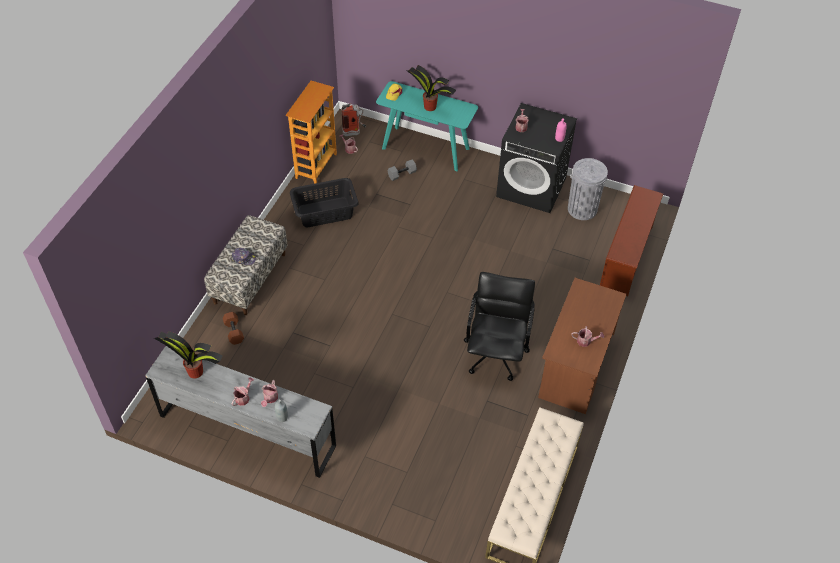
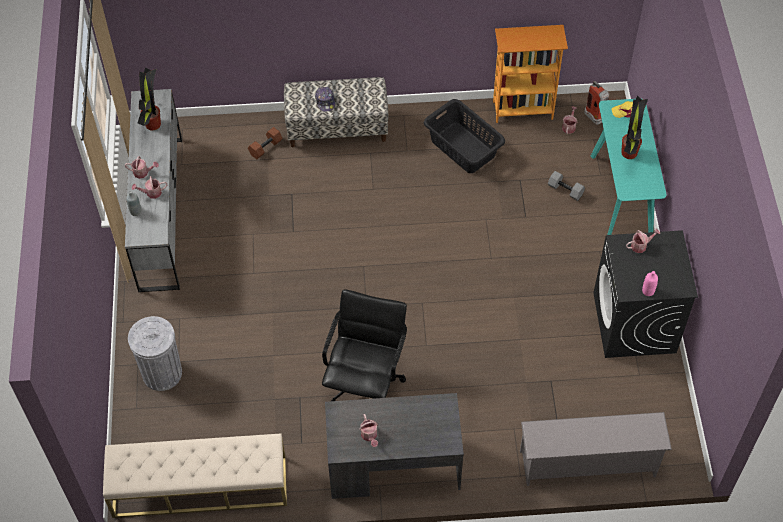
camera: 65 degrees right, 5 degrees up
(496, 353) = (365, 382): black office chair -> black office chair turned 60 degrees counterclockwise
(576, 365) = (393, 466): brown desk -> grey desk
(582, 209) = (635, 389): grey trash can -> grey trash can (162, 373)
(627, 257) = (588, 465): brown shoe rack -> grey shoe rack

